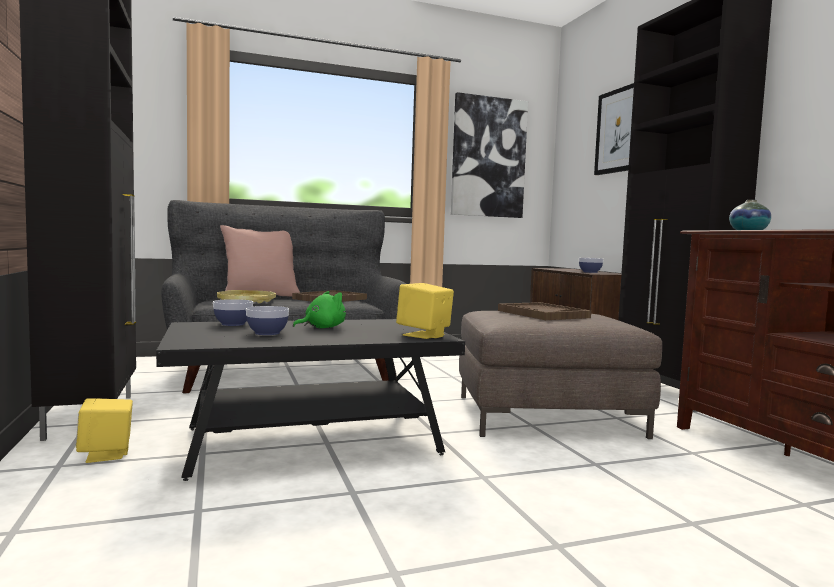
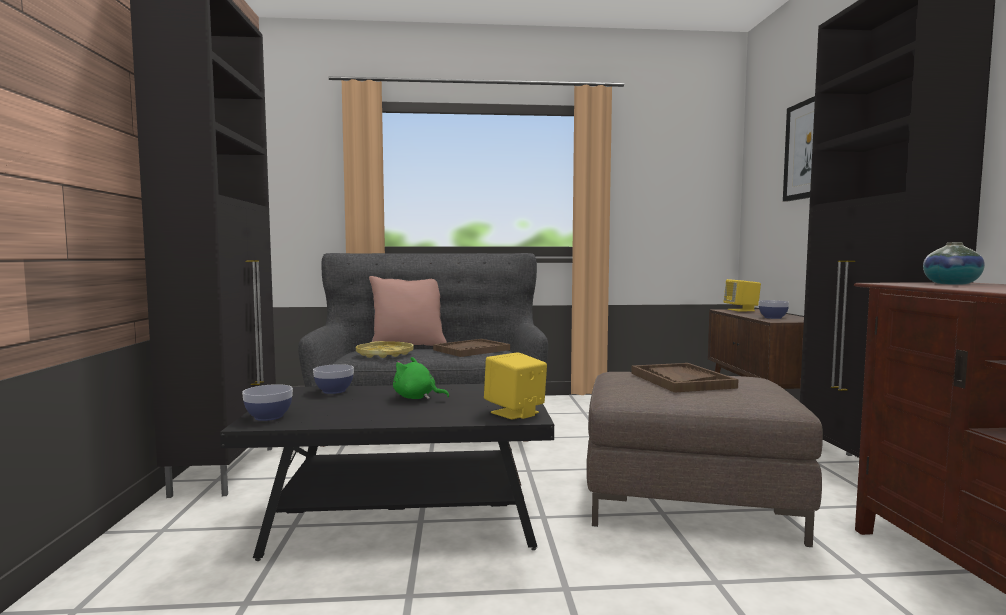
camera: 15 degrees right, 0 degrees up
(106, 454) = (209, 519): yellow speaker -> yellow speaker (741, 310)
(267, 333) = (352, 406): bowl -> bowl (268, 417)
(322, 327) = (417, 398): green plush toy -> green plush toy turned 135 degrees counterclockwise
(488, 157) = (660, 187): picture -> none

